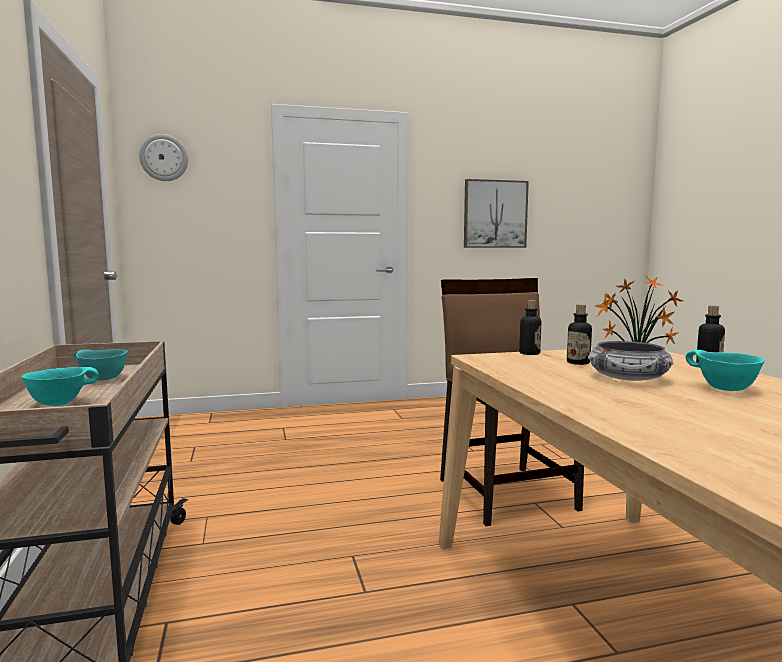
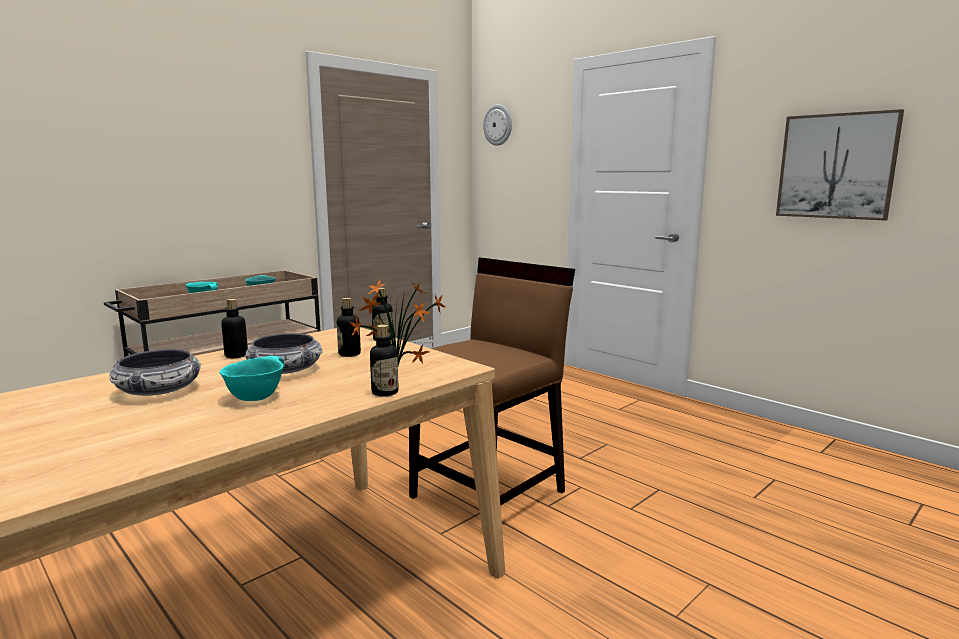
camera: 60 degrees right, 5 degrees up
(555, 387) = (236, 355): none -> bottle
(697, 413) = (159, 391): none -> bowl

